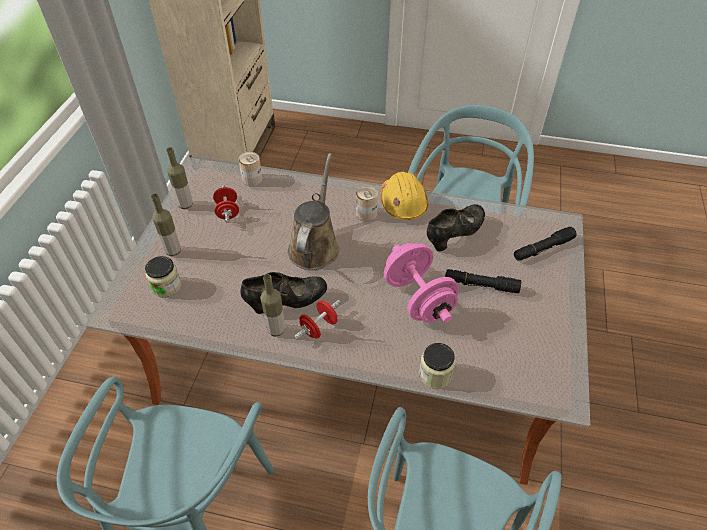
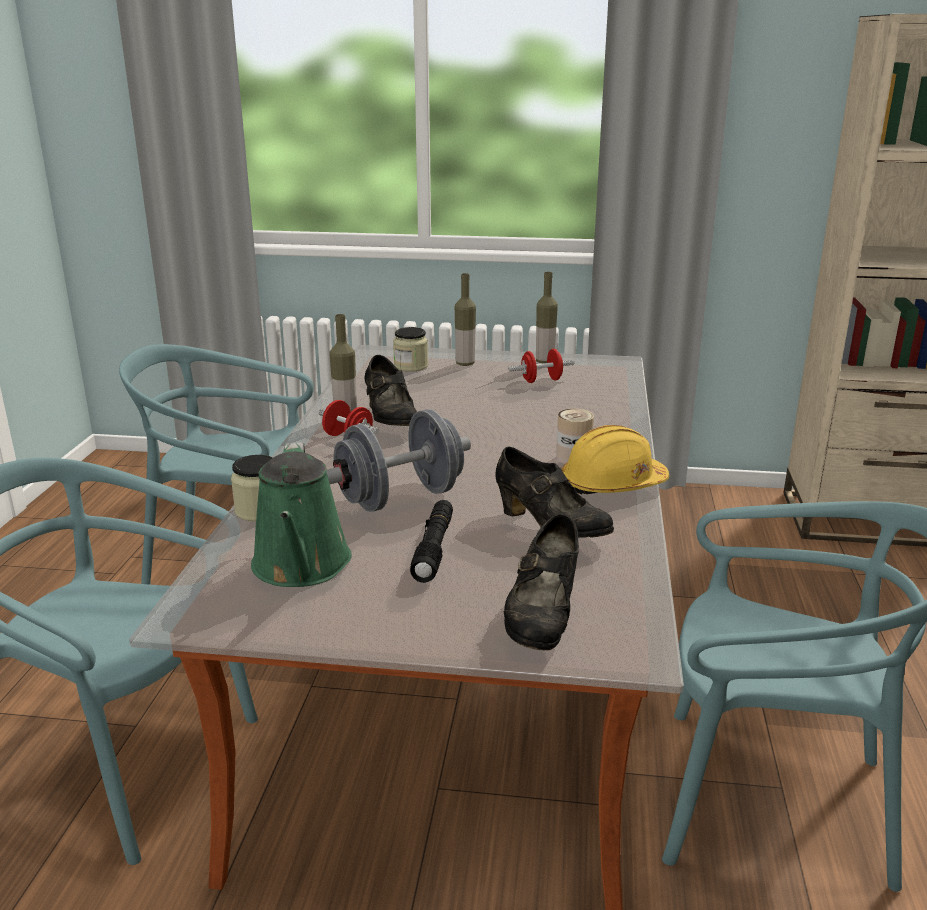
camera: 85 degrees right, 25 degrees down
(252, 179) = (612, 387): can -> none
(315, 246) = (493, 429): brown watering can -> none
(418, 298) = (400, 498): pink dumbbell -> grey dumbbell
(506, 346) = (301, 567): none -> green watering can
(543, 248) = (542, 618): black flashlight -> black shoe

